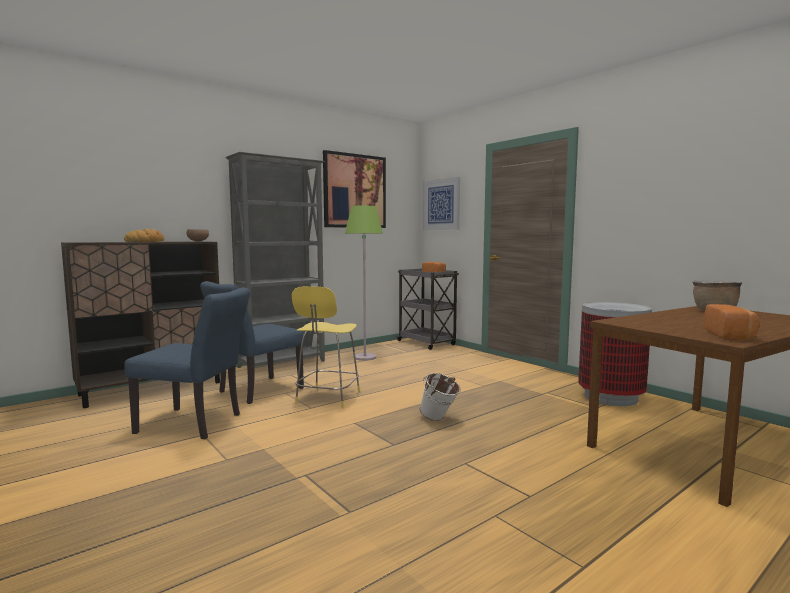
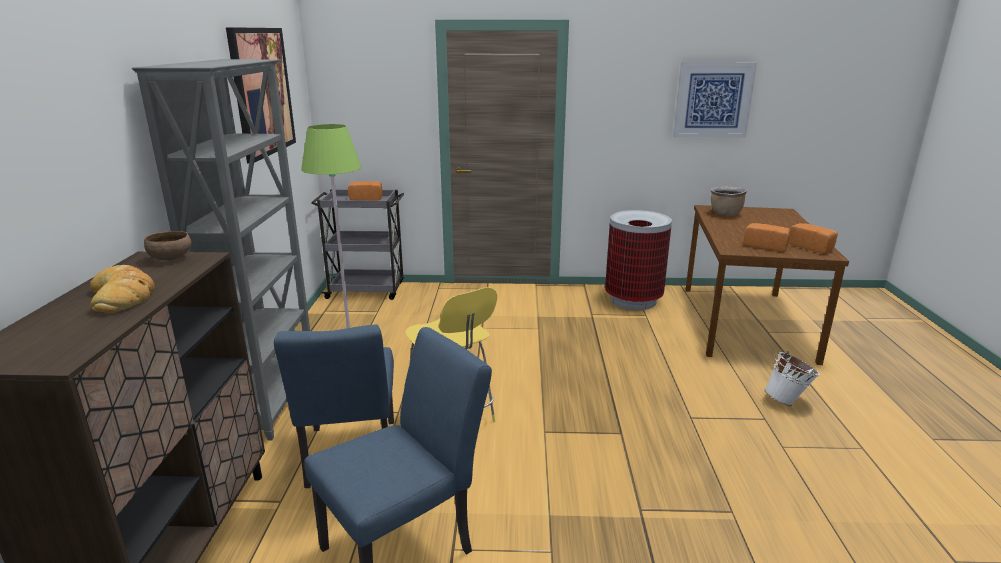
camera: 50 degrees left, 15 degrees up
(439, 419) = (591, 386): white bucket -> white bucket (787, 401)
(441, 204) = (357, 97): picture -> picture (713, 100)
(668, 326) = (766, 246): none -> bread

